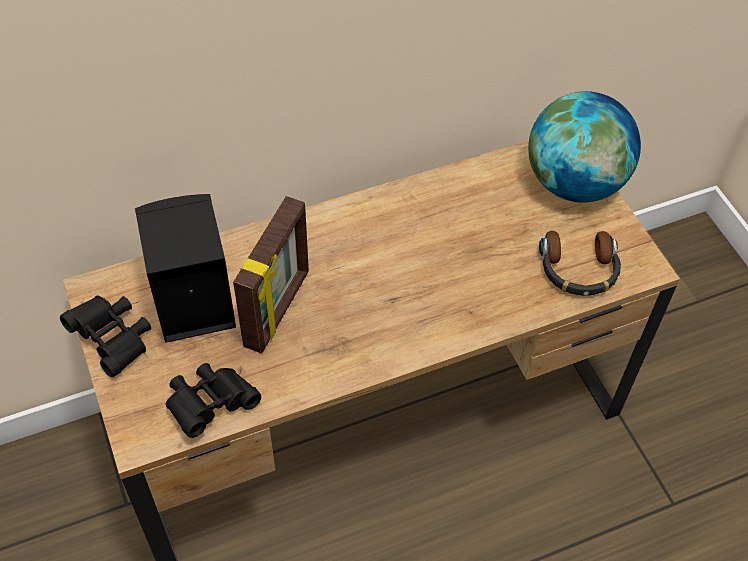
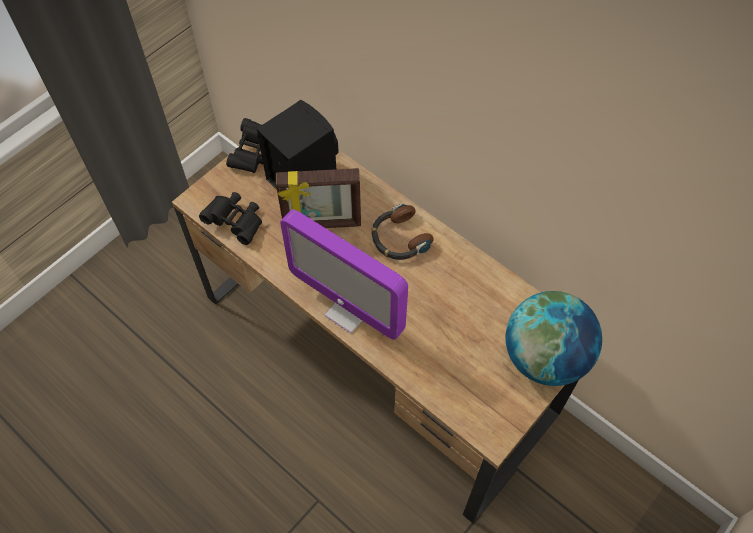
camera: 65 degrees right, 5 degrees up
(421, 332) = (349, 311): none -> monitor
(578, 270) = (461, 390): headphones -> headphones (399, 238)

